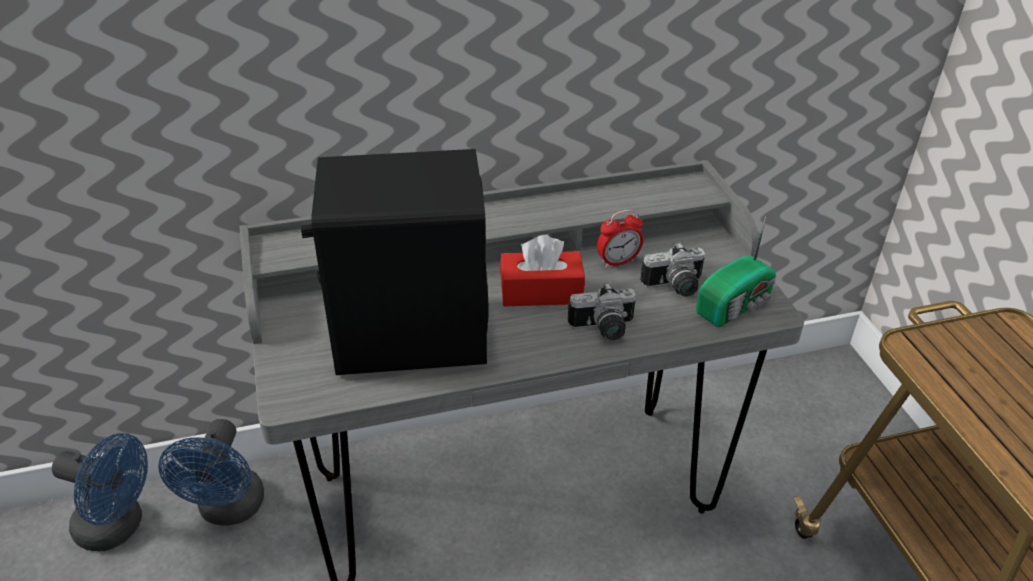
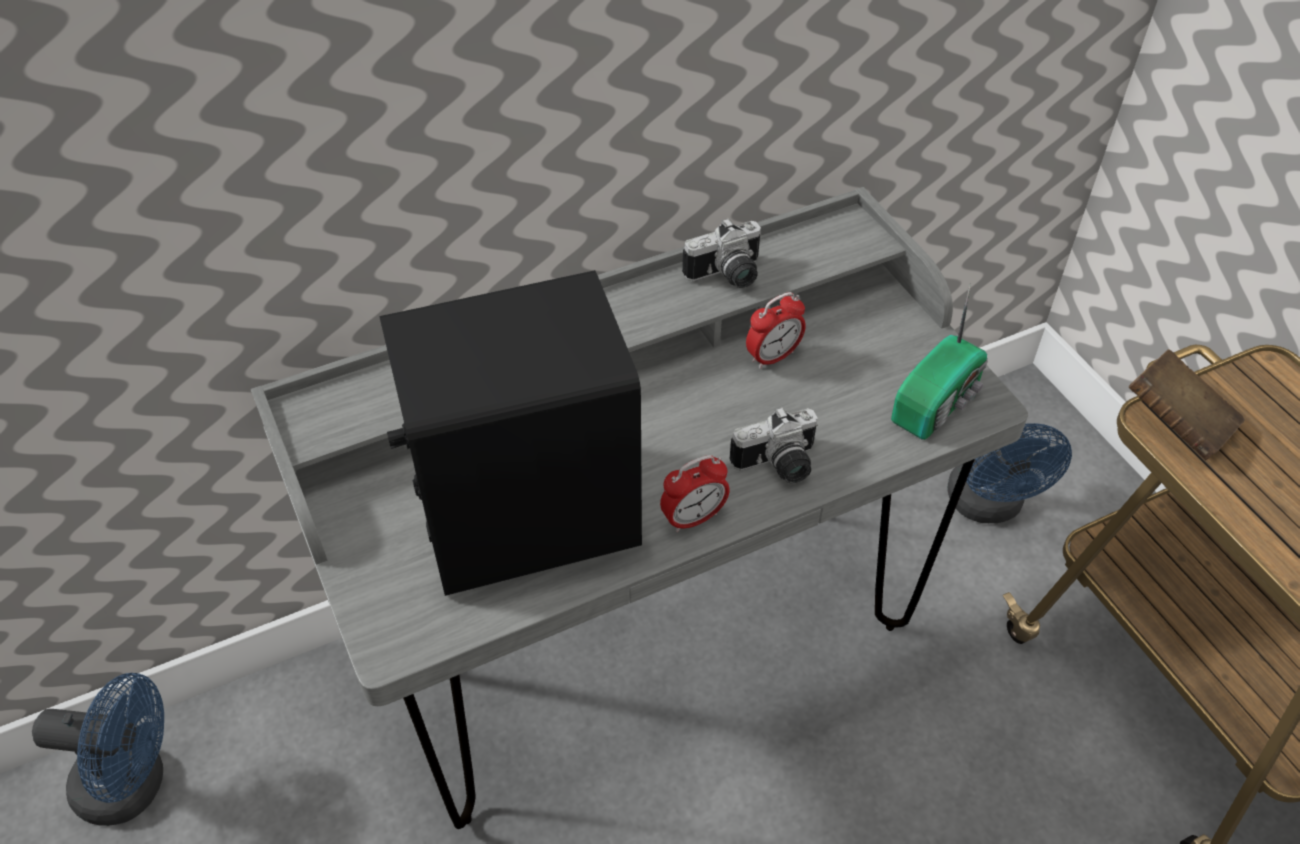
camera: 10 degrees left, 10 degrees up
(229, 510) = (280, 734): blue fan -> blue fan (989, 506)
(530, 353) = (693, 518): none -> alarm clock
(541, 292) = (684, 420): red tissue box -> none
(675, 287) = (856, 386): camera -> camera (728, 276)
(926, 349) = (1176, 422): none -> brown book

